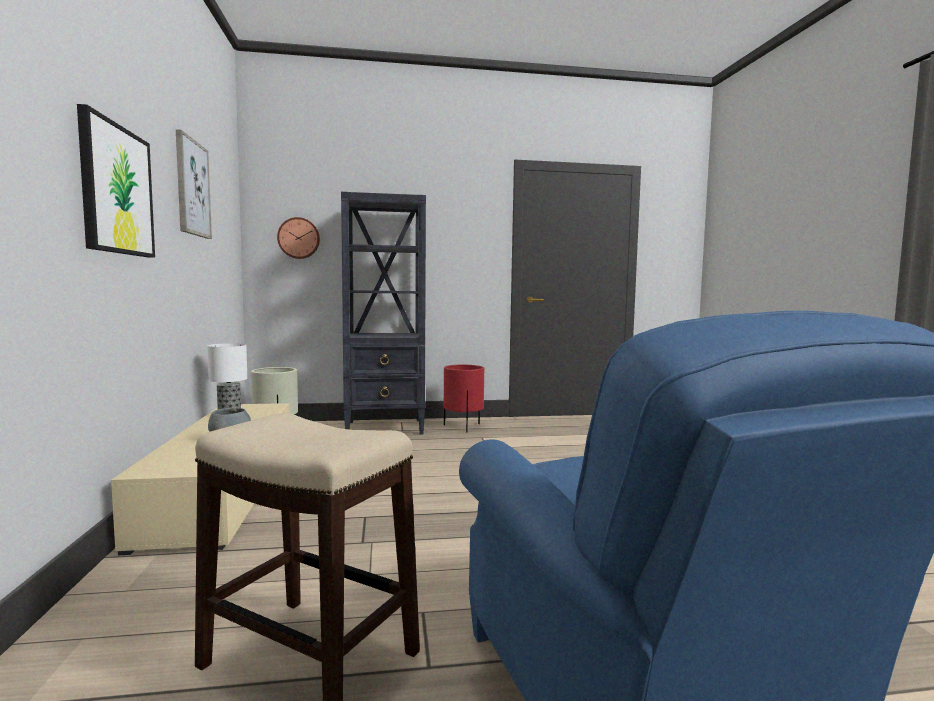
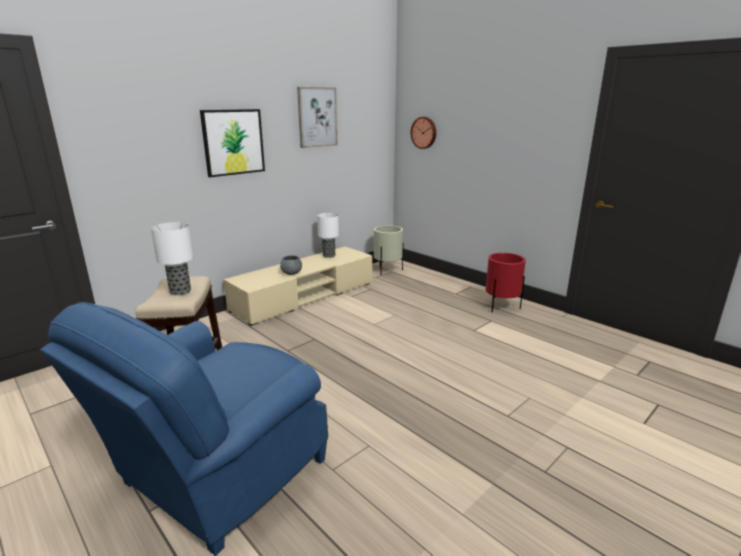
camera: 55 degrees right, 15 degrees up
(317, 431) = (180, 291): none -> table lamp
(386, 428) = (450, 288): black bookcase -> none

